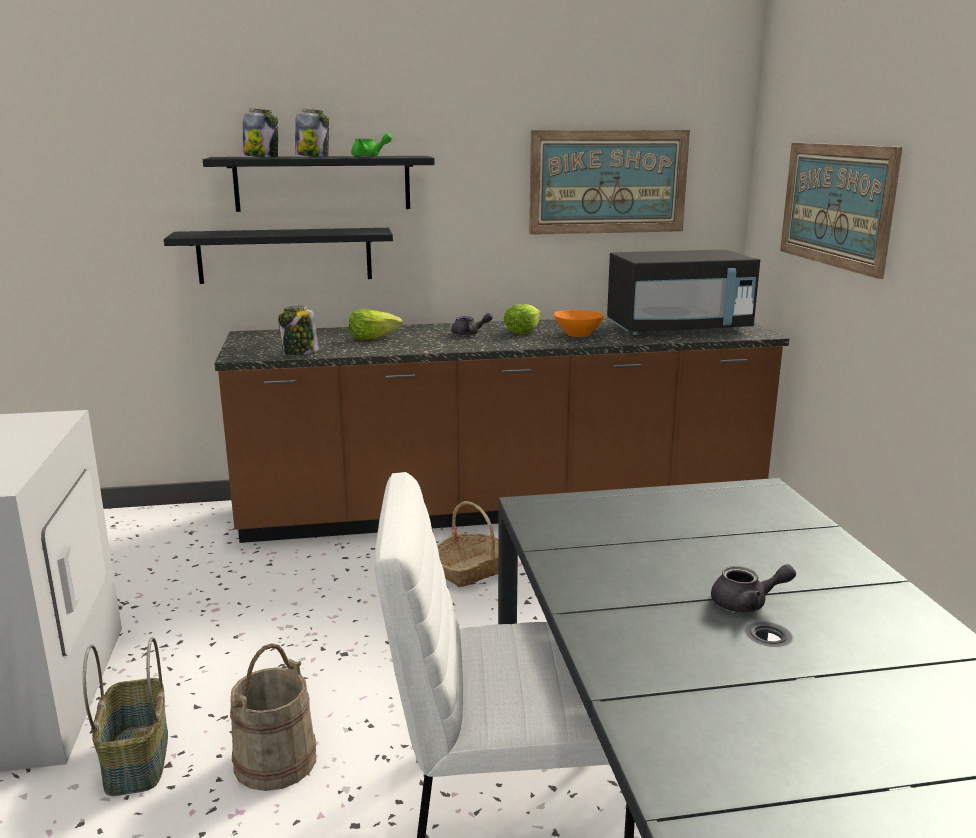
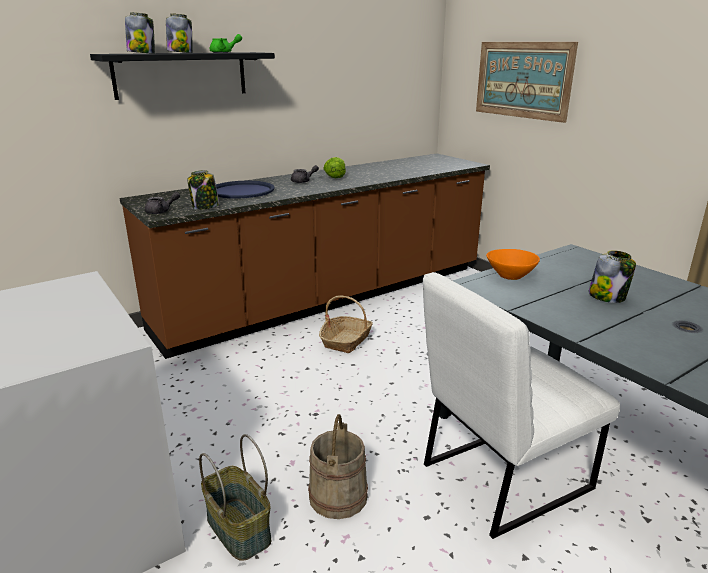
camera: 25 degrees left, 5 degrees up
(285, 255) = (156, 133): black shelf -> none
(373, 338) = (241, 191): lettuce -> blue tray
(577, 335) = (372, 175): orange bowl -> orange bowl (510, 276)
(608, 182) = (367, 70): picture -> none
(678, 329) = (424, 165): black microwave -> none
(706, 563) = (607, 296): none -> jar
(747, 603) = (656, 313): grey teapot -> grey teapot (161, 211)

